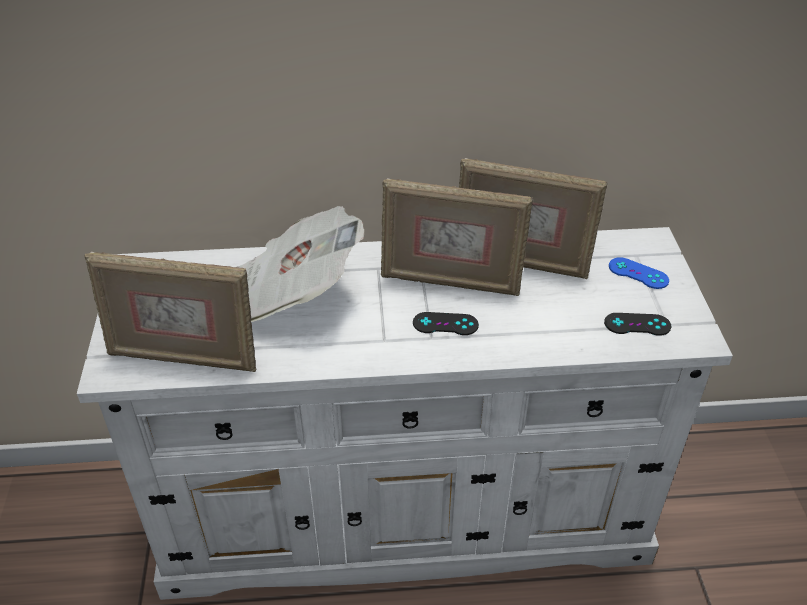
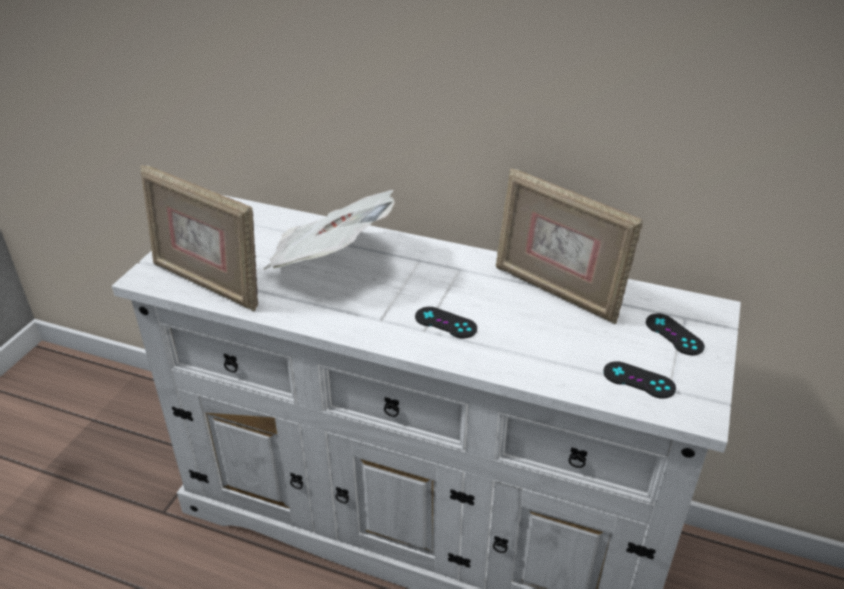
camera: 25 degrees right, 5 degrees down
(450, 282) = (477, 289): picture frame -> none
(638, 273) = (674, 334): blue game controller -> black game controller

